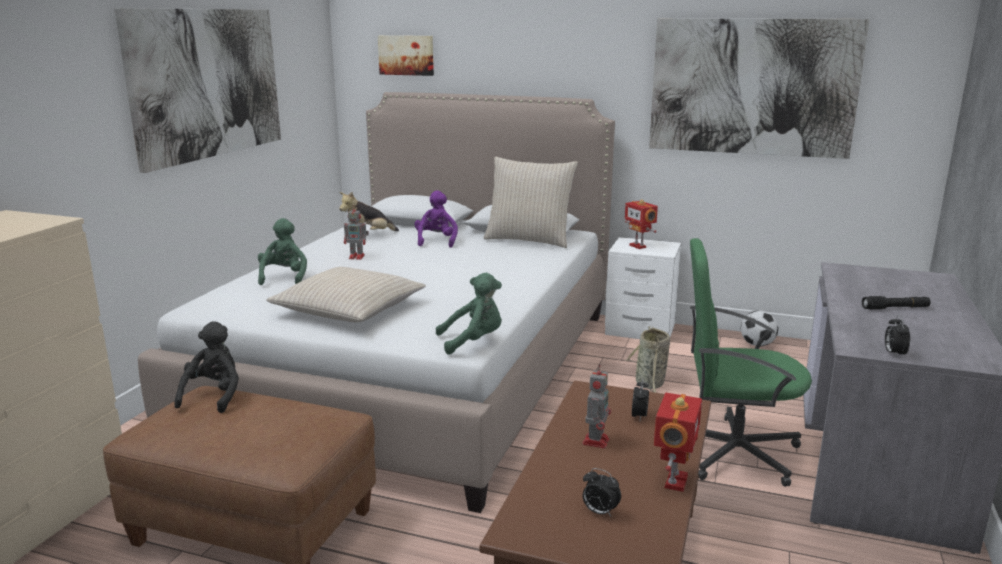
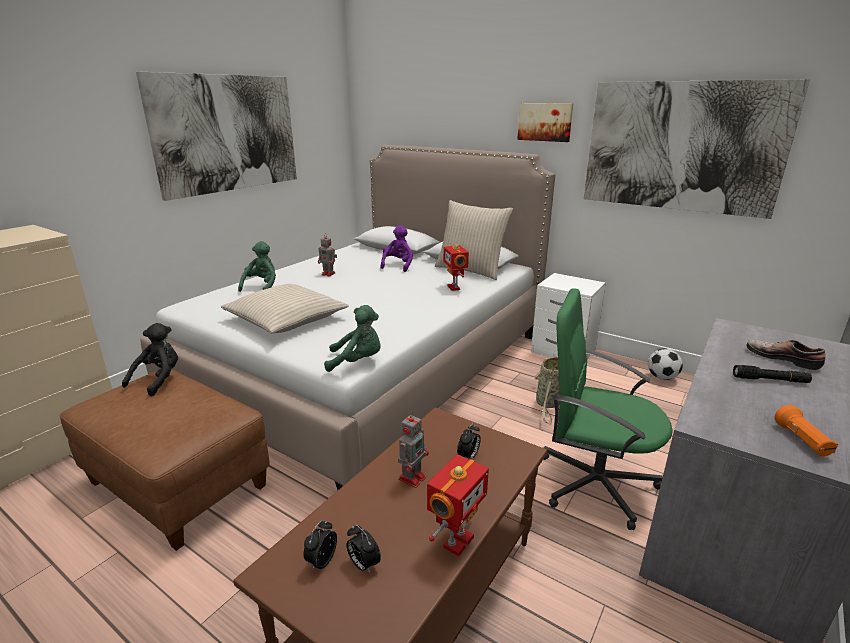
camera: 15 degrees right, 5 degrees up
(368, 236) = (351, 257): plush toy -> none
(406, 55) = (400, 115): picture -> picture (545, 122)
(638, 246) = (565, 282): toy robot -> toy robot (454, 287)
(894, 354) = (741, 438): alarm clock -> alarm clock (321, 561)
(897, 290) = (782, 358): none -> shoe
(941, 349) = (802, 441): none -> orange flashlight

